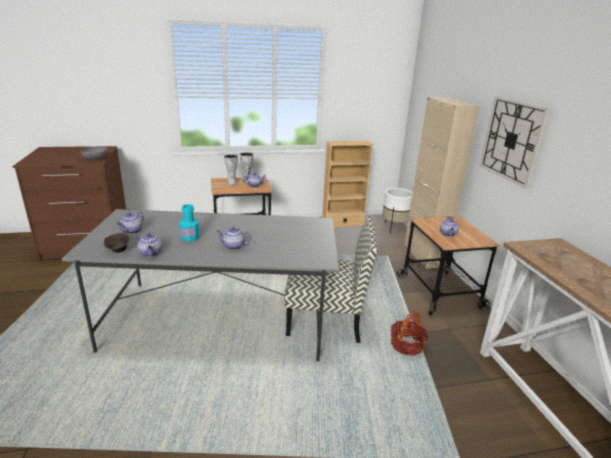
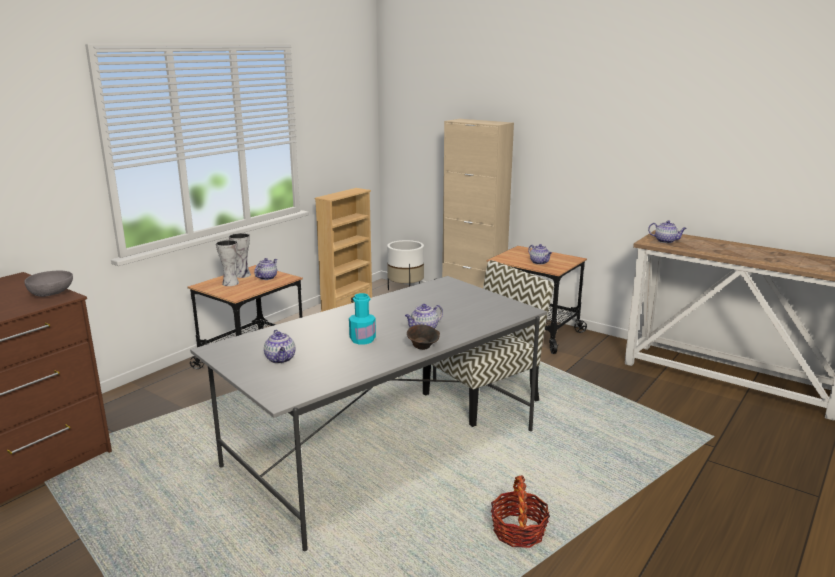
camera: 40 degrees left, 5 degrees down
(118, 251) = (320, 380): brown bowl -> brown bowl (423, 347)
(151, 253) = (362, 367): teapot -> teapot (666, 241)
(406, 345) = (573, 384): basket -> basket (518, 531)
(512, 140) = (568, 151): wall clock -> none

